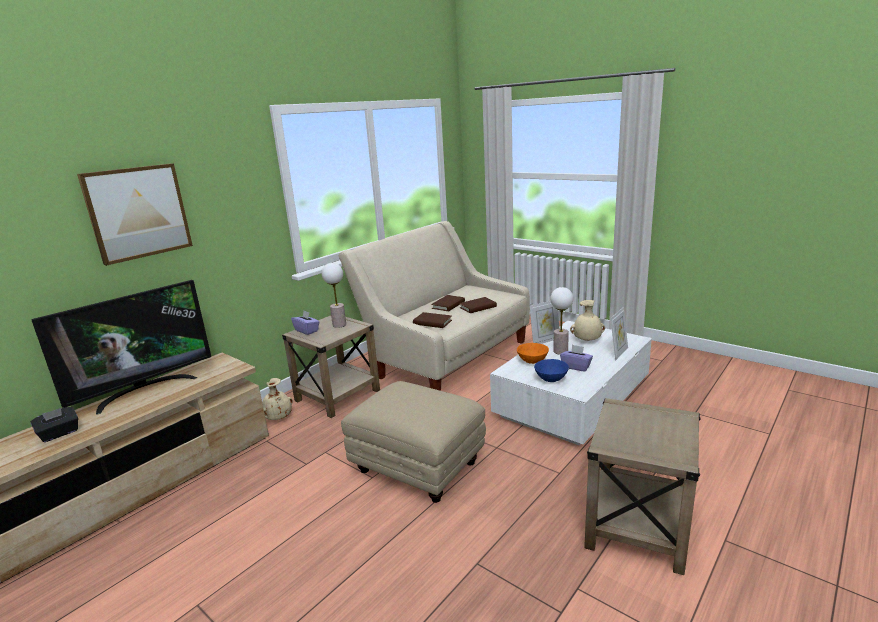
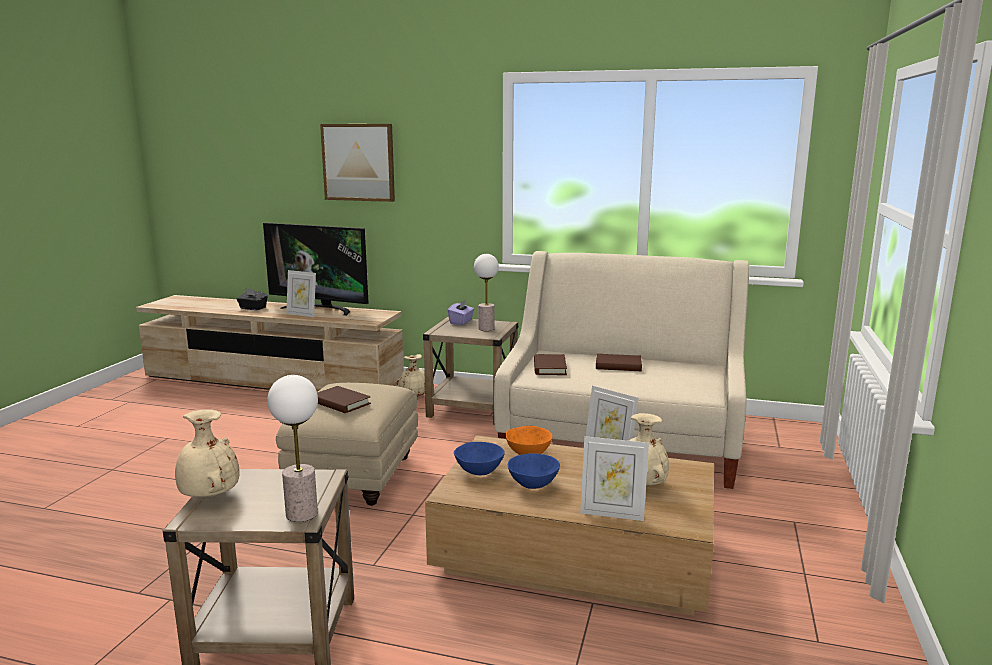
camera: 65 degrees right, 5 degrees down
(149, 402) = (302, 314): none -> picture frame
(478, 307) = (628, 381): brown book -> brown book (340, 403)
(560, 351) = (580, 469): table lamp -> table lamp (302, 514)
(573, 398) = (576, 554): white coffee table -> brown coffee table
(576, 367) = (533, 485): purple tissue box -> blue bowl
(643, 453) = (209, 496): none -> beige vase

